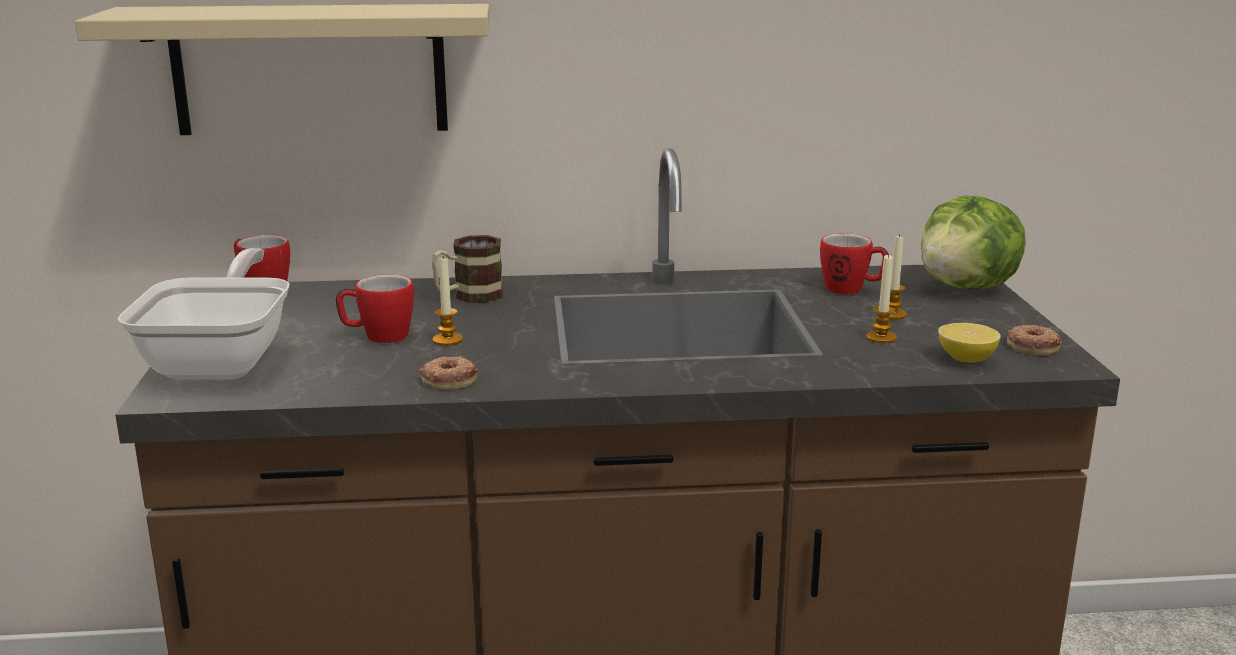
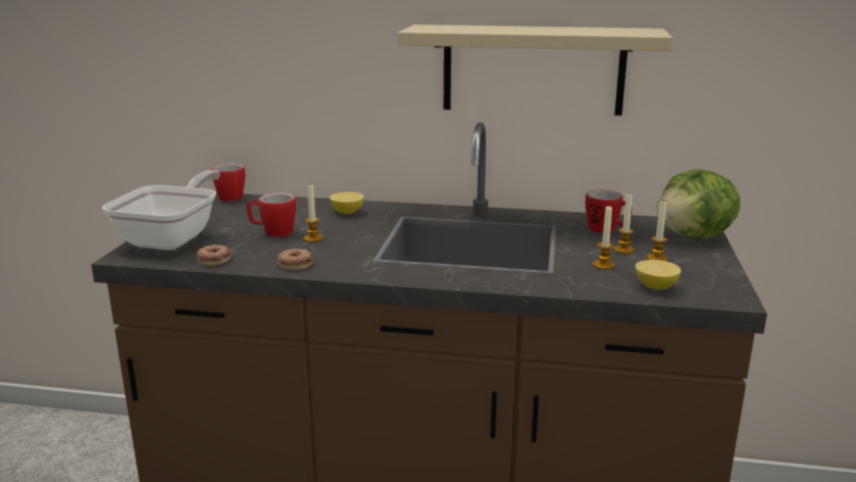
camera: 15 degrees right, 0 degrees up
(310, 69) = (263, 60): beige shelf -> beige shelf (533, 70)
(469, 296) = (347, 212): mug -> lemon
(942, 322) = (657, 259): none -> candle
(1033, 346) = (714, 282): donut -> donut (214, 259)

